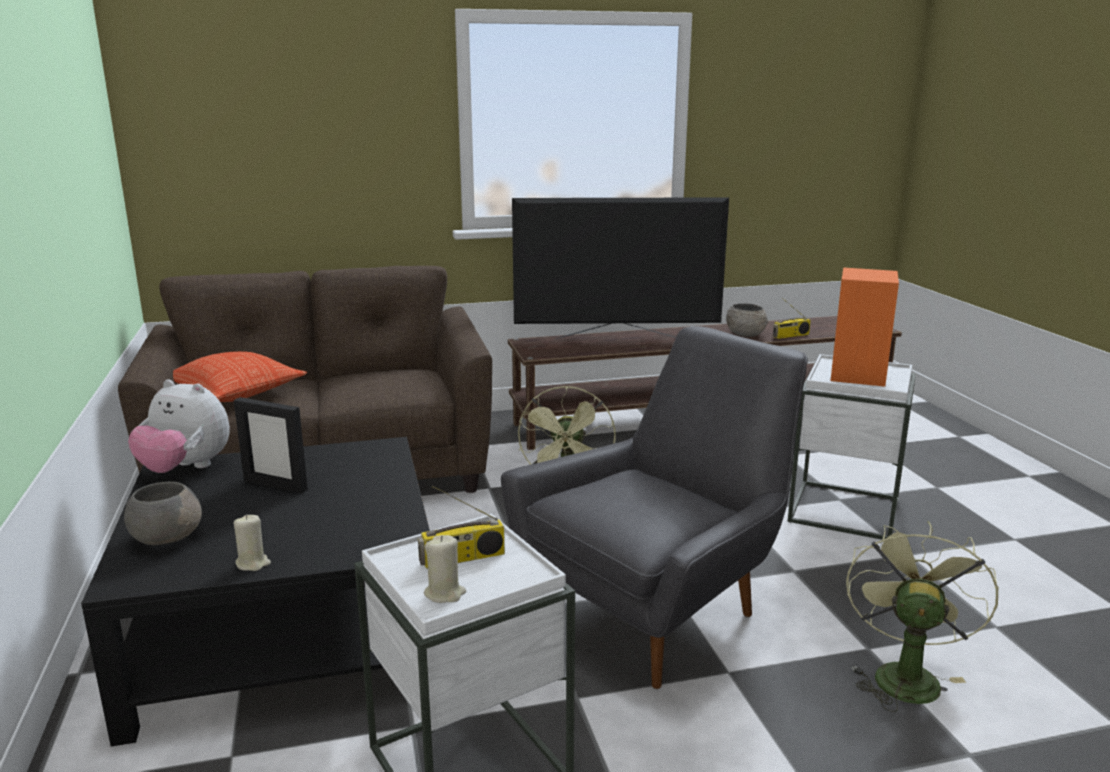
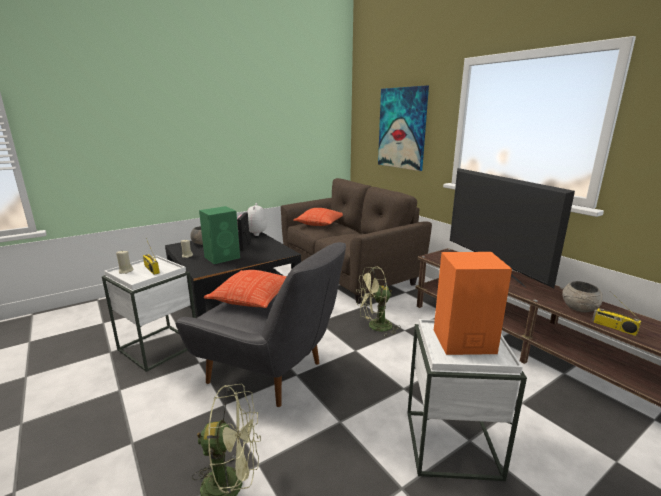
camera: 70 degrees right, 0 degrees up
(316, 138) = (402, 128): none -> picture
(327, 515) = (223, 257): none -> green speaker
(606, 498) = (253, 299): none -> orange pillow

